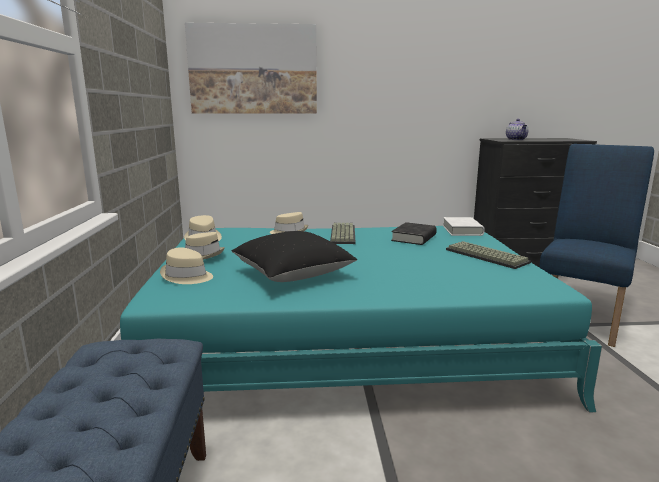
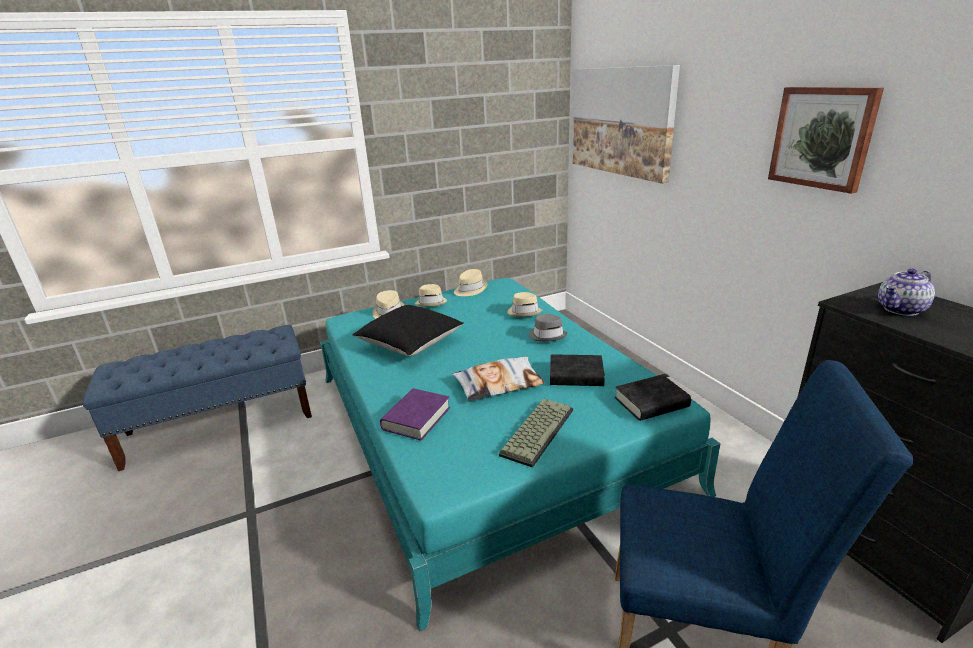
camera: 70 degrees right, 10 degrees up
(341, 234) = (547, 335): keyboard -> grey hat
(410, 255) = (498, 384): none -> pillow
(431, 69) = (822, 137): none -> picture
(449, 286) = (416, 418): none -> purple book
(462, 230) = (651, 403): white book -> black book

